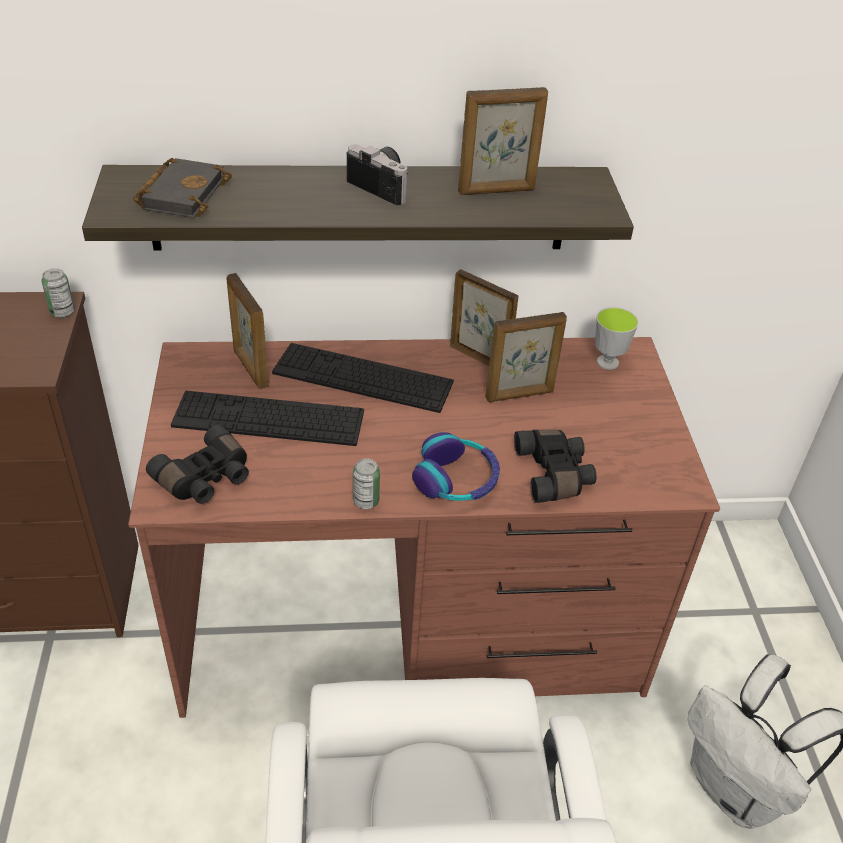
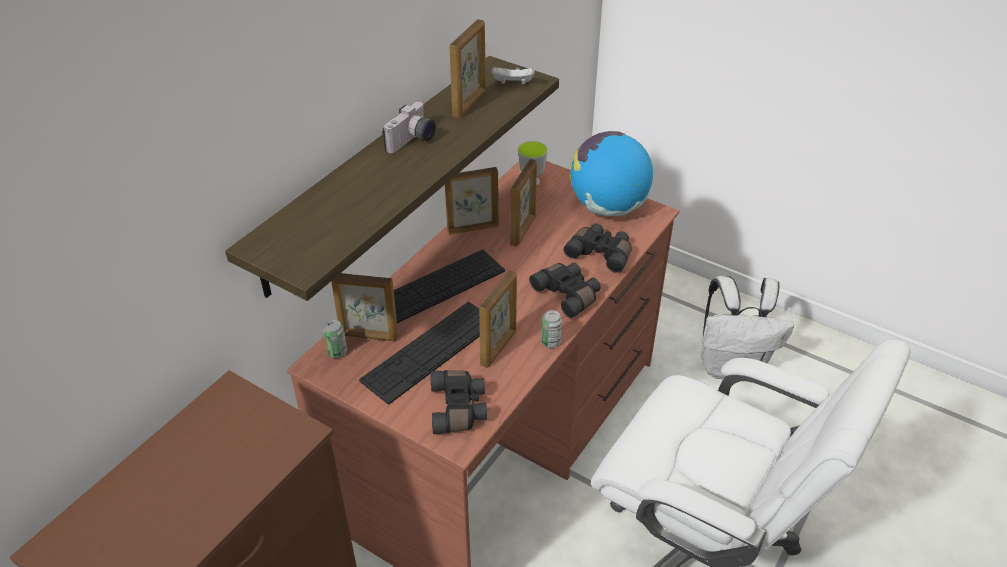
camera: 50 degrees left, 0 degrees up
(62, 312) = (243, 391): can -> can (337, 352)
(182, 193) = (317, 227): black book -> none
(319, 465) = (499, 347): none -> picture frame
(383, 186) = (412, 141): camera -> camera turned 135 degrees clockwise
(456, 479) = (568, 294): headphones -> black binoculars
(573, 202) = (513, 84): none -> white game controller
(642, 442) = (608, 207): none -> globe

